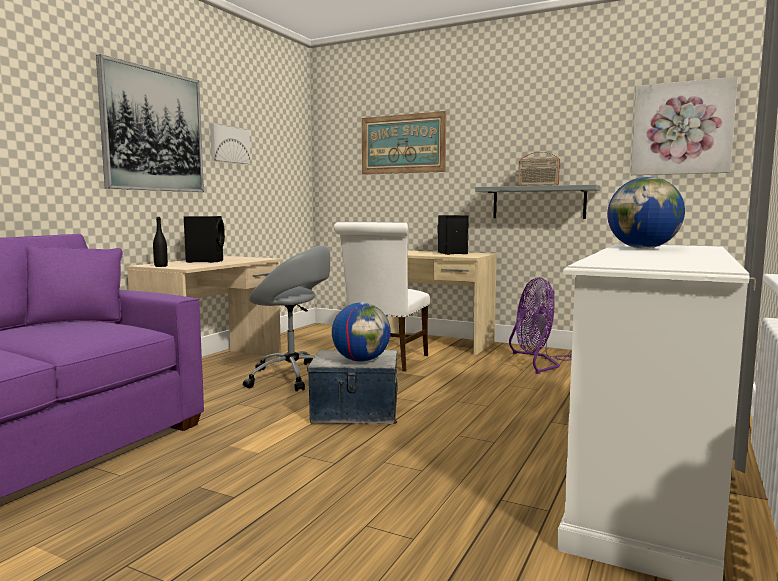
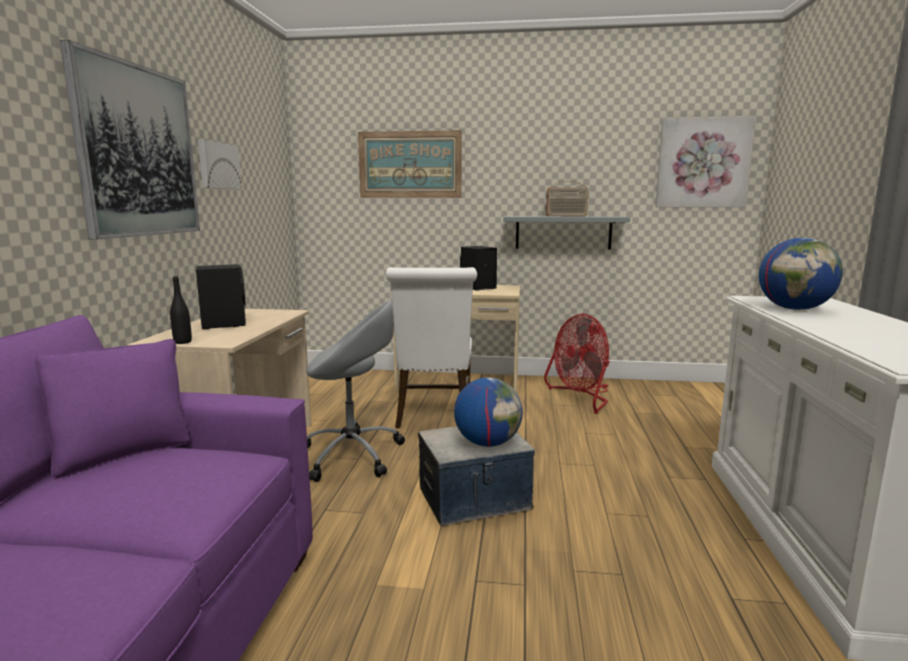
camera: 20 degrees left, 5 degrees up
(539, 362) = (582, 397): purple fan -> red fan

